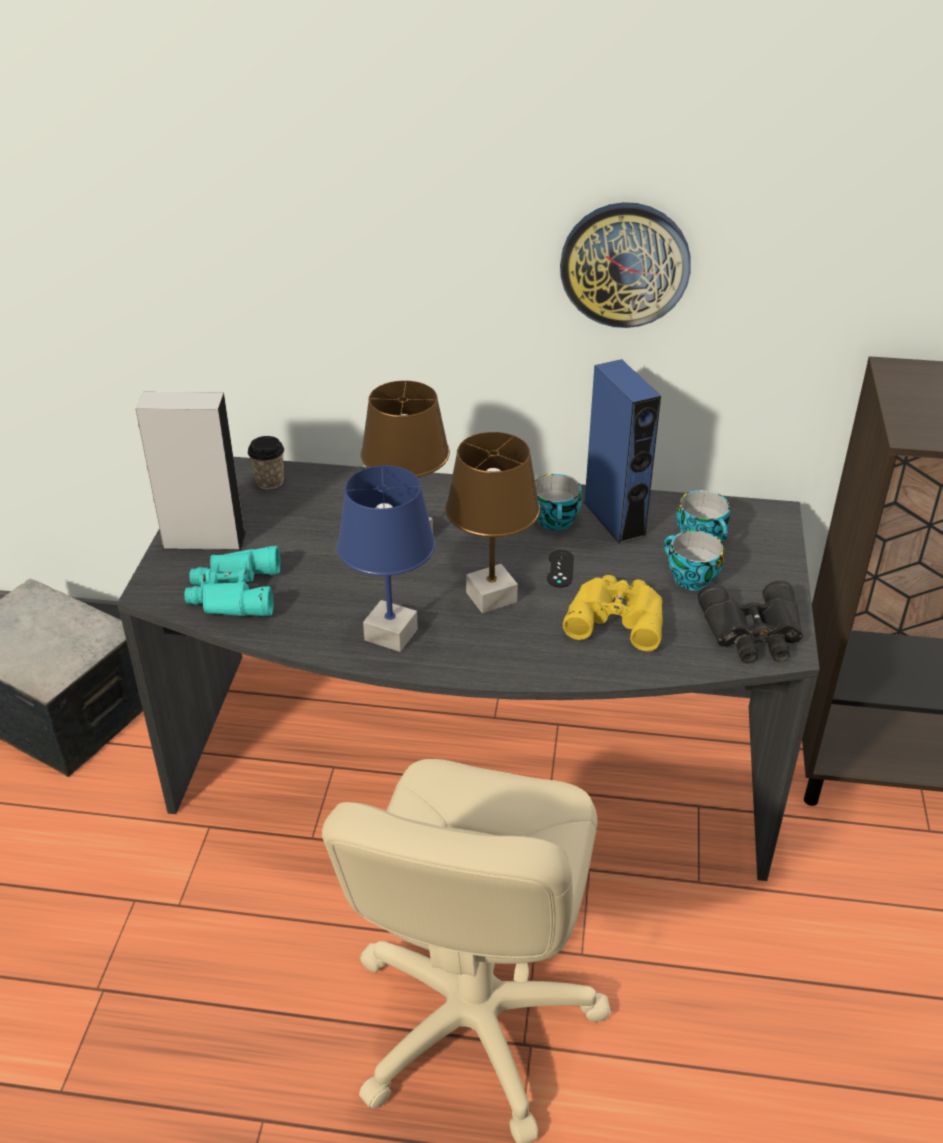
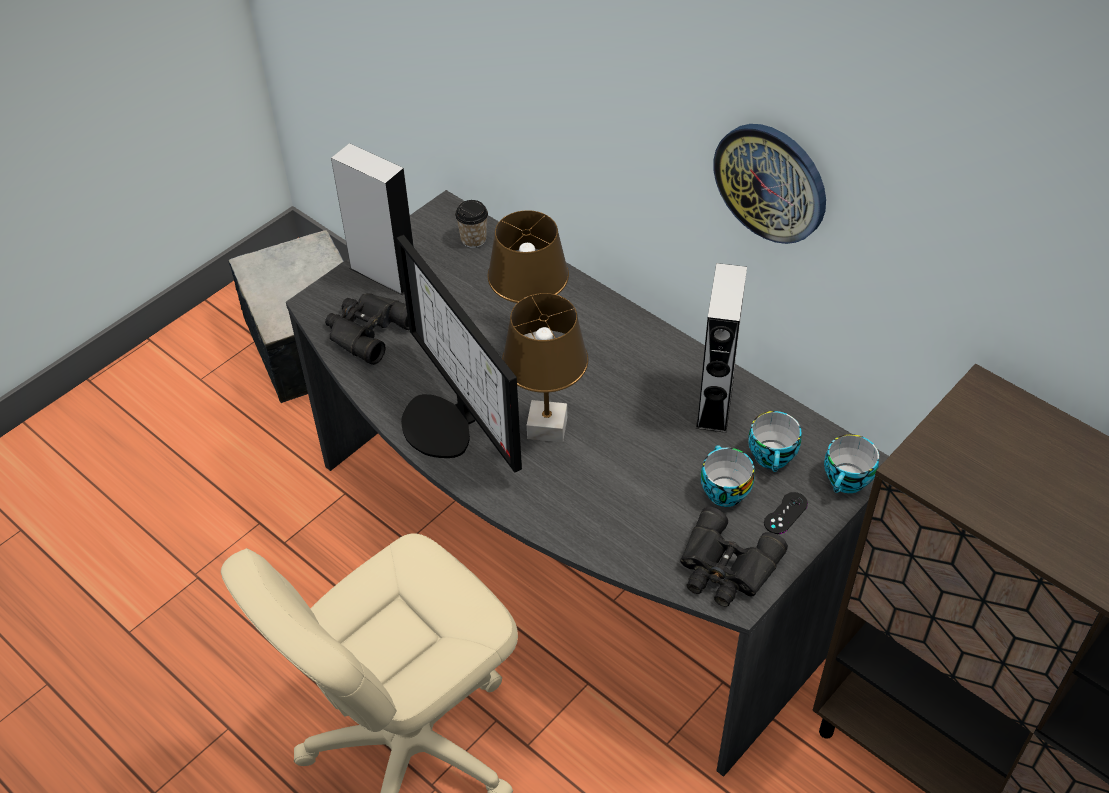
camera: 35 degrees right, 10 degrees up
(232, 592) = (367, 331): turquoise binoculars -> black binoculars
(392, 634) = (446, 424): blue table lamp -> monitor
(556, 522) = (663, 382): cup -> cup (847, 482)
(560, 569) = (625, 428): black game controller -> black game controller (785, 513)
(614, 518) = (715, 402): blue speaker -> grey speaker
(616, 617) = (627, 495): yellow binoculars -> none

